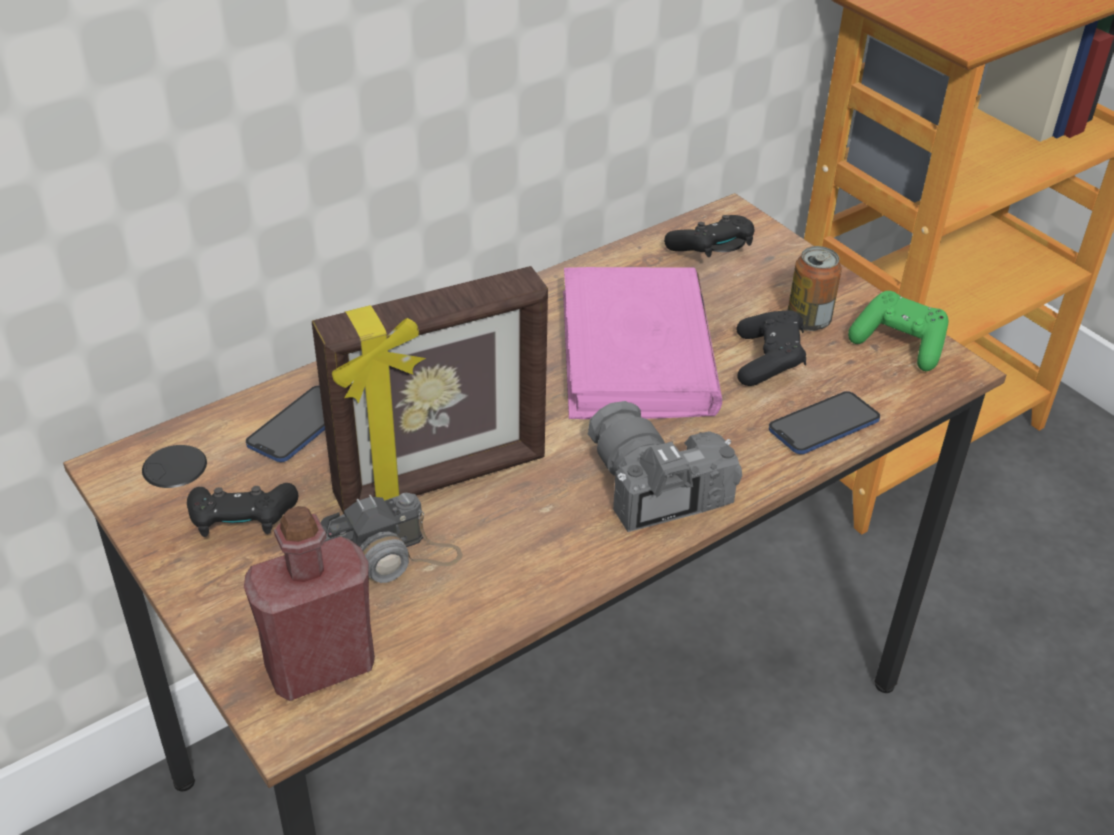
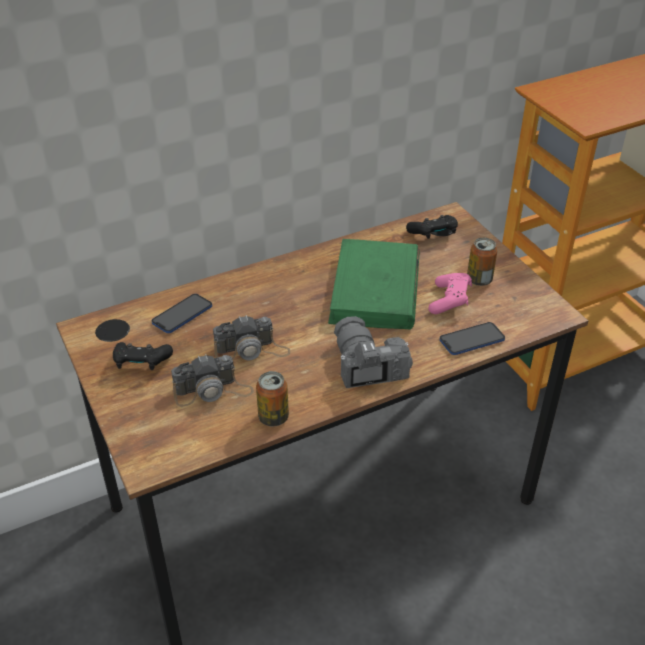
camera: 10 degrees right, 0 degrees up
(320, 666) = (167, 441): red bottle -> none
(442, 479) = (251, 350): picture frame -> camera
(509, 599) = (273, 417): none -> can
(636, 353) = (375, 290): pink book -> green book
(768, 361) = (450, 301): black game controller -> pink game controller
(899, 344) = (529, 297): green game controller -> none

